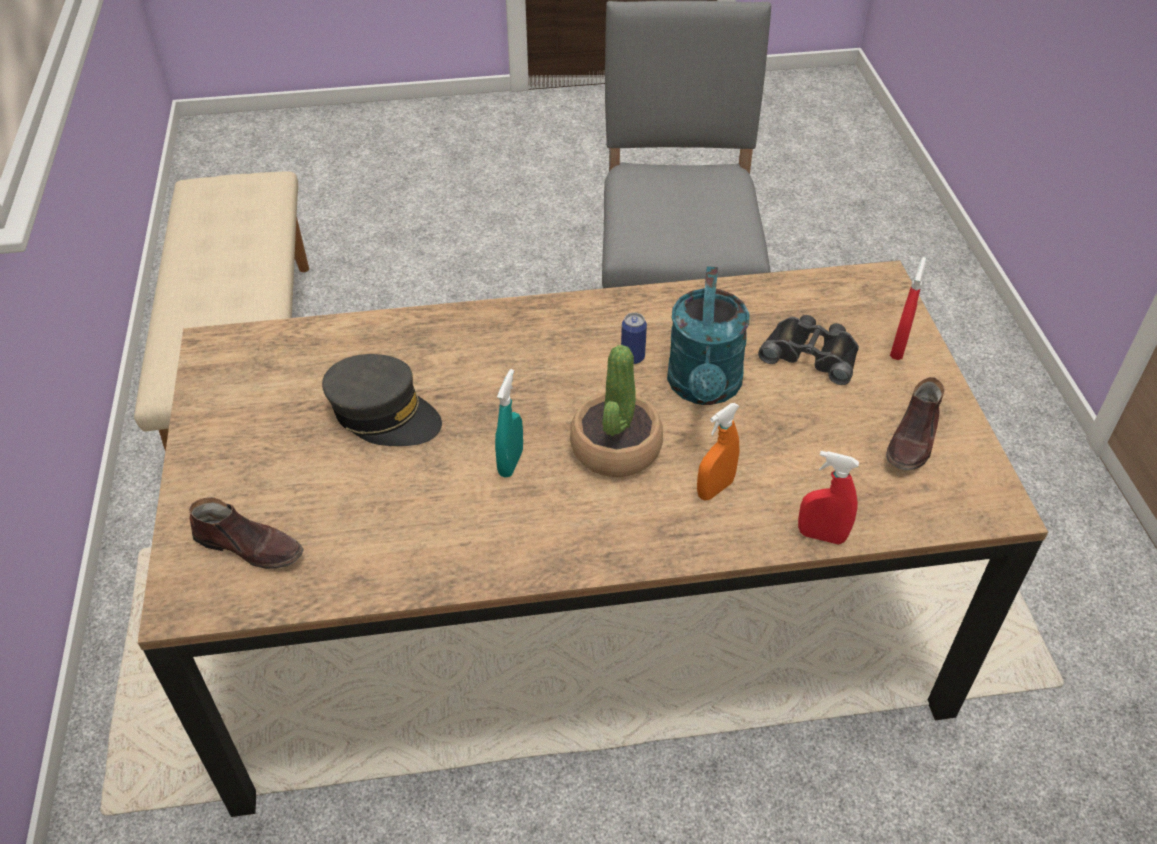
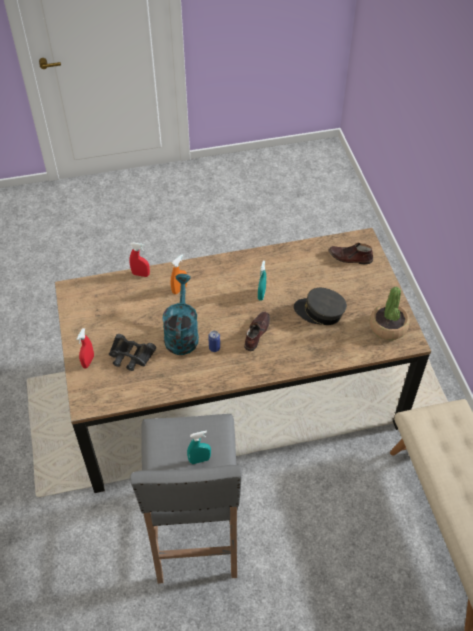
camera: 175 degrees right, 5 degrees up
(615, 447) = (219, 304): potted plant -> potted plant (388, 327)
(665, 205) = (199, 460): none -> turquoise spray bottle
(913, 440) = (94, 315): brown shoe -> brown shoe (256, 333)

